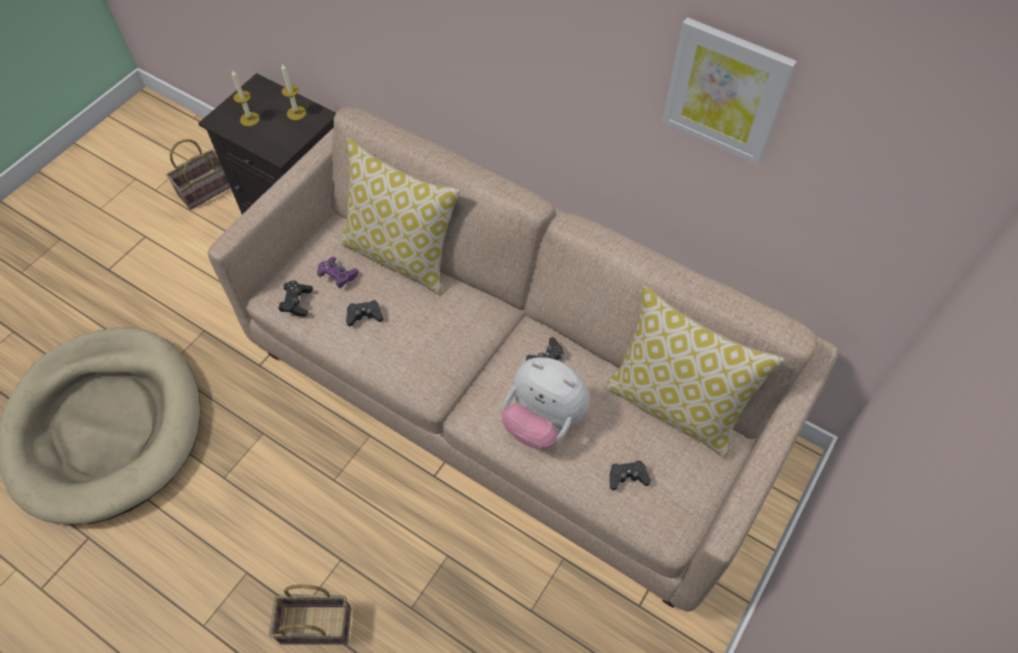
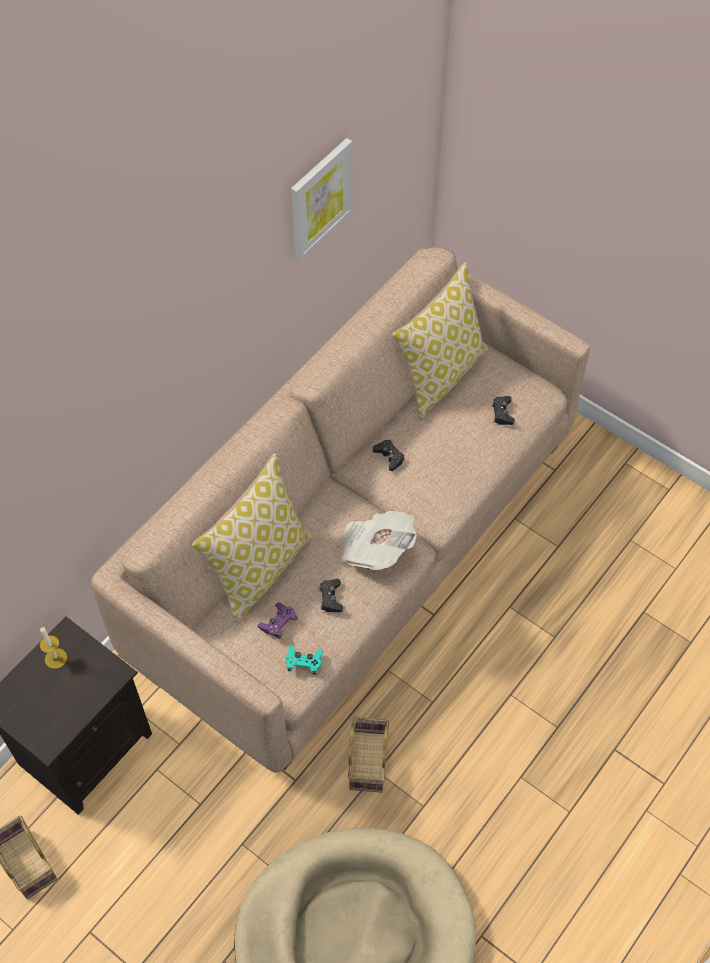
camera: 85 degrees left, 0 degrees up
(249, 119) = (54, 708): candle -> none
(297, 303) = (304, 663): black game controller -> turquoise game controller
(318, 624) = (568, 712): basket -> basket (367, 760)
(424, 351) = (376, 548): none -> newspaper
(543, 420) = (449, 464): plush toy -> none

